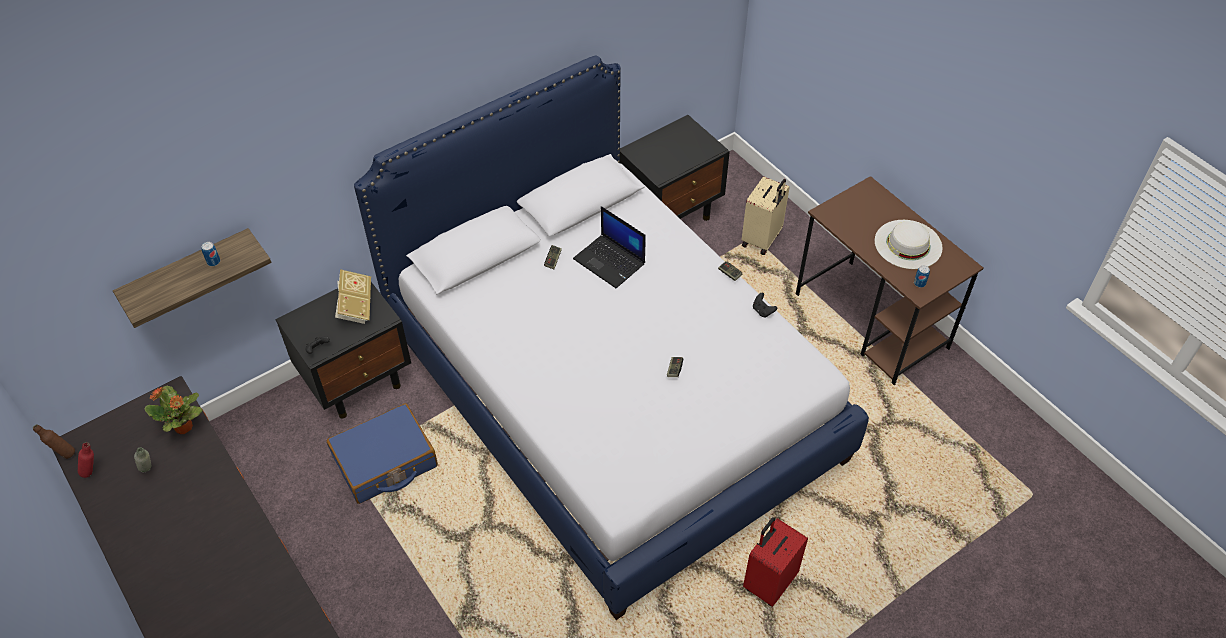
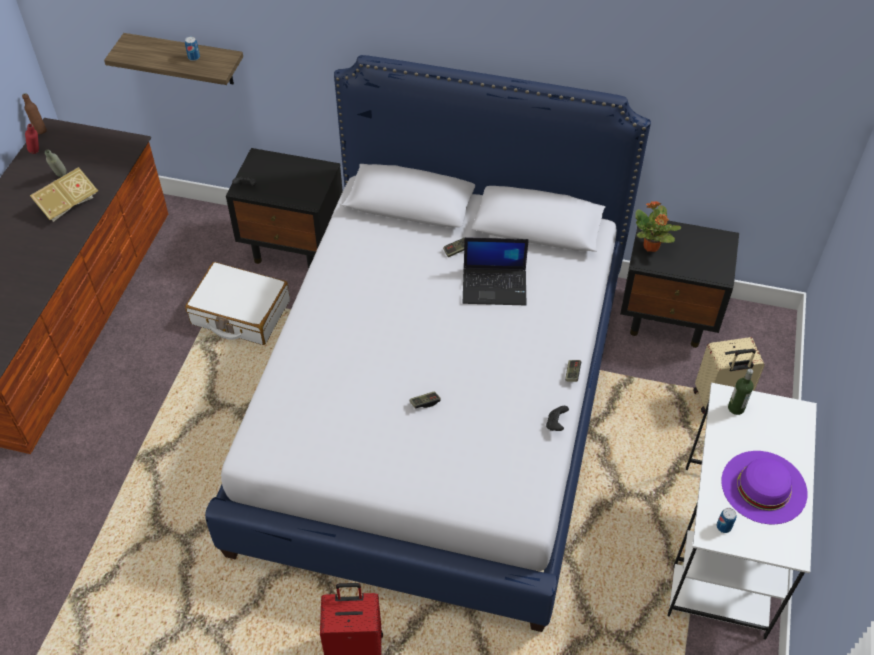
camera: 50 degrees right, 0 degrees up
(184, 427) = (109, 168): potted plant -> potted plant (651, 247)
(355, 306) = (305, 178): book -> book (68, 204)
(385, 462) = (240, 313): blue suitcase -> white suitcase
(610, 261) = (495, 286): laptop -> laptop turned 90 degrees counterclockwise
(839, 214) = (736, 408): none -> bottle
(872, 322) = (723, 550): brown desk -> white desk
(908, 244) = (763, 487): white hat -> purple hat

